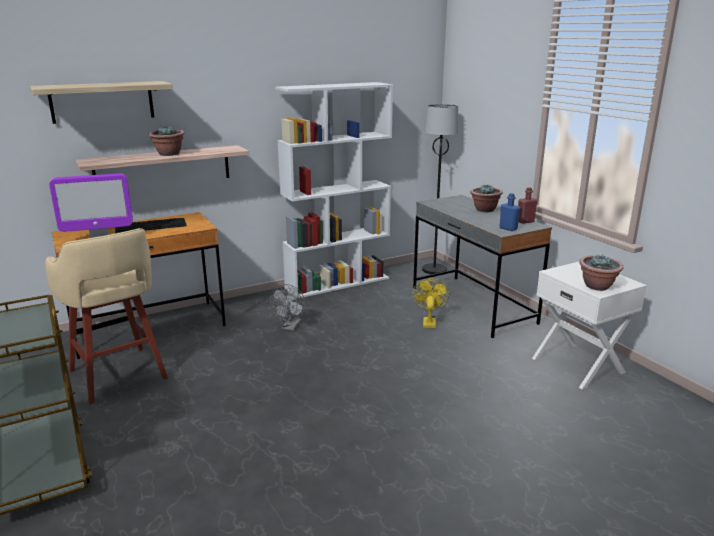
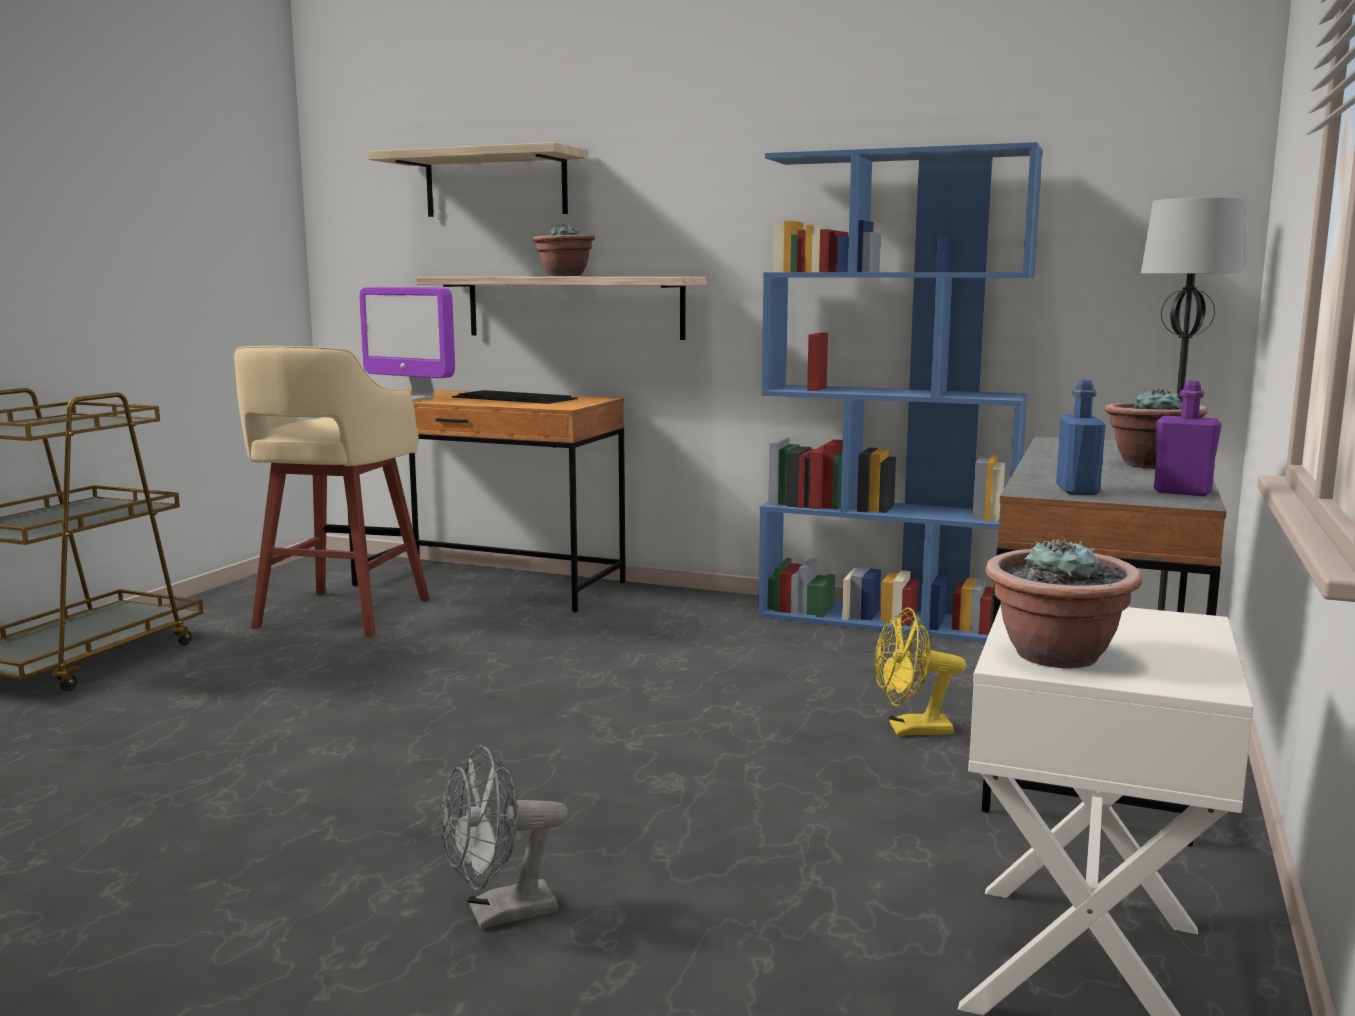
camera: 50 degrees right, 10 degrees down
(290, 327) = (653, 645): grey fan -> grey fan (499, 914)
(338, 283) = (885, 620): white bookcase -> blue bookcase
(429, 321) = (910, 730): yellow fan -> yellow fan turned 150 degrees counterclockwise
(525, 221) = (1182, 492): red bottle -> purple bottle

